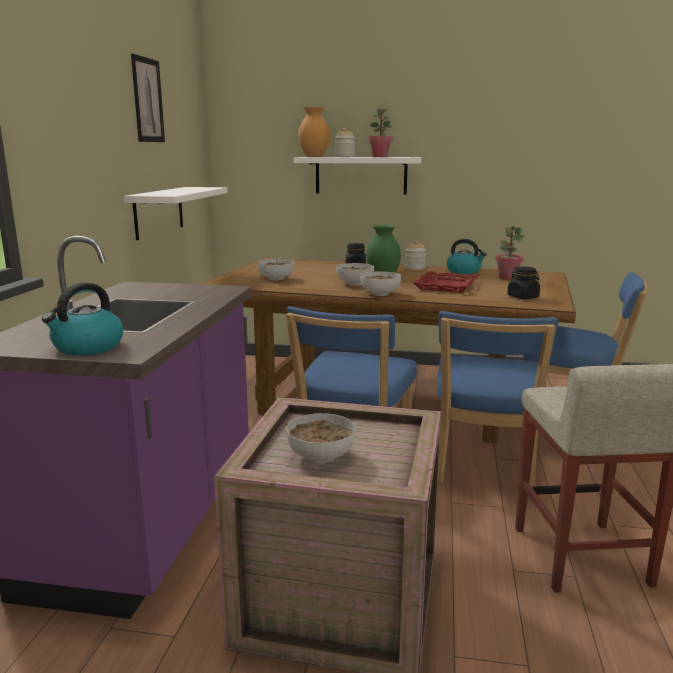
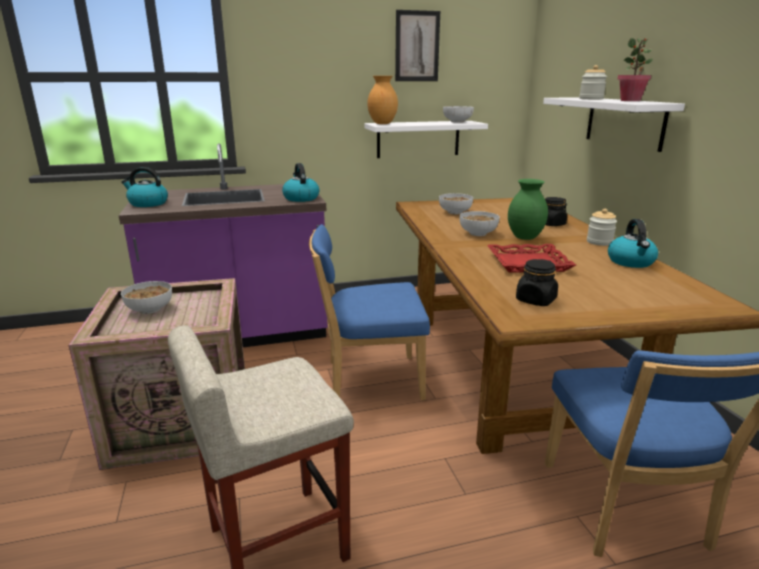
camera: 65 degrees right, 5 degrees up
(211, 290) = (301, 198): none -> kettle
(313, 156) = (570, 97): brown vase -> brown vase (382, 124)
(379, 294) = (450, 246): bowl -> bowl (457, 122)
(483, 468) = (415, 453): blue chair -> none
(507, 277) = (641, 284): potted plant -> none

